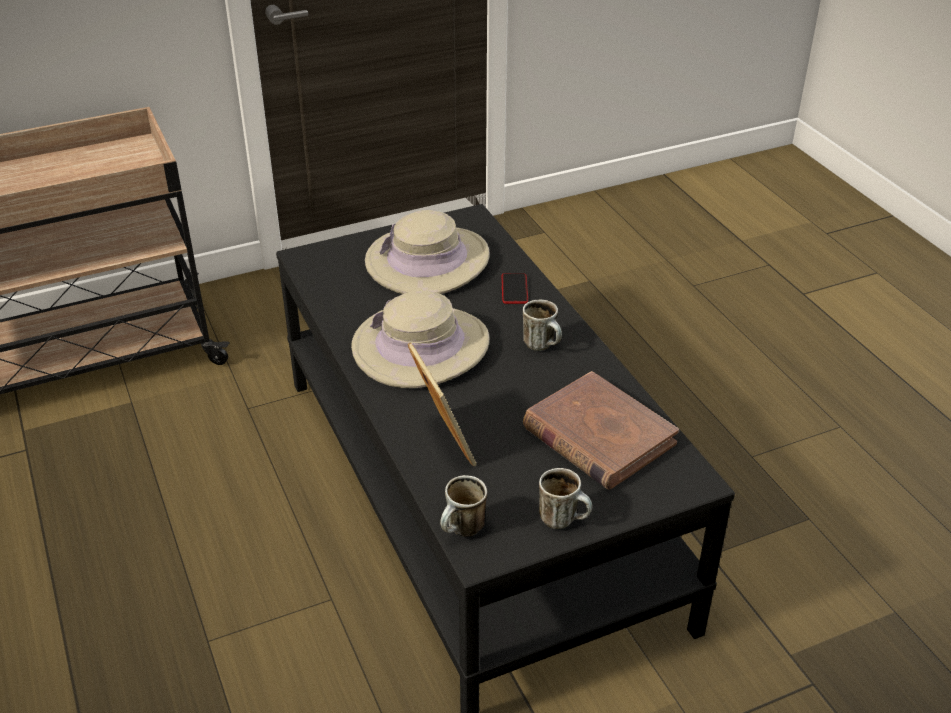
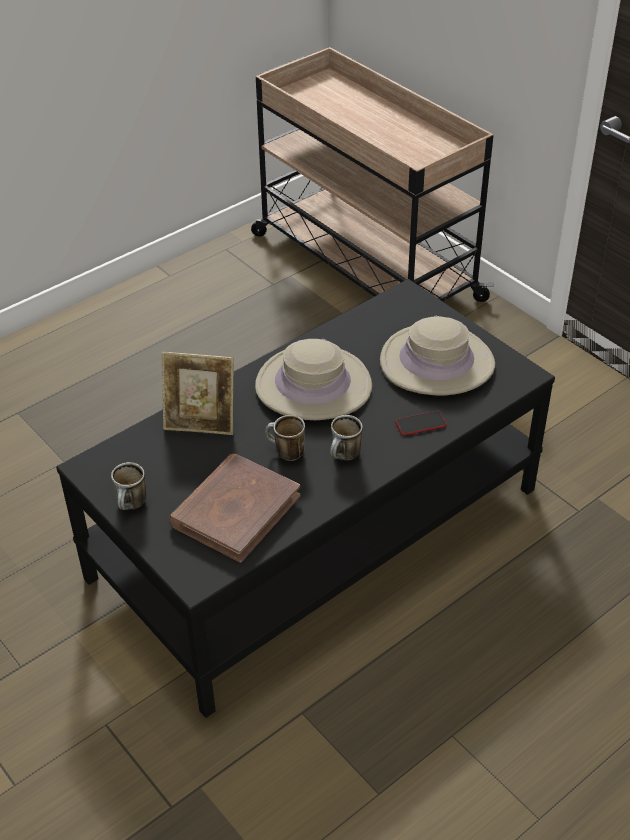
camera: 75 degrees right, 5 degrees up
(443, 442) = (201, 423): picture frame -> picture frame turned 45 degrees clockwise
(463, 531) = (108, 453): mug -> mug (285, 453)

